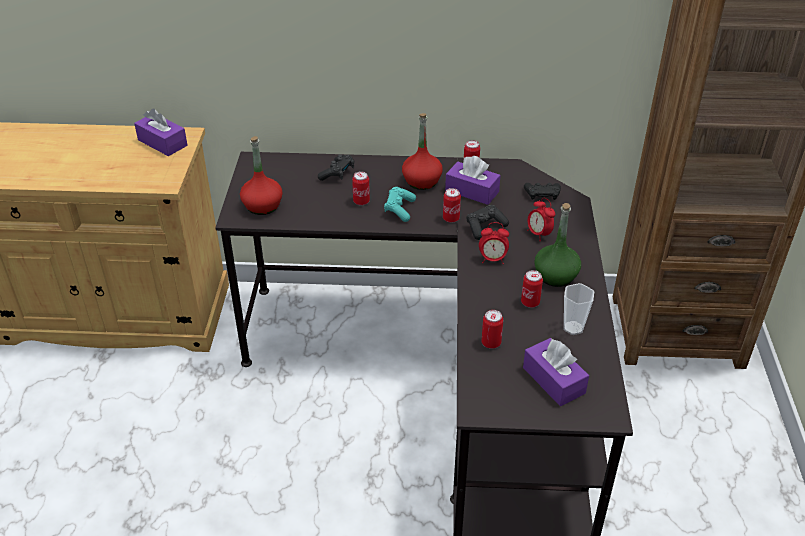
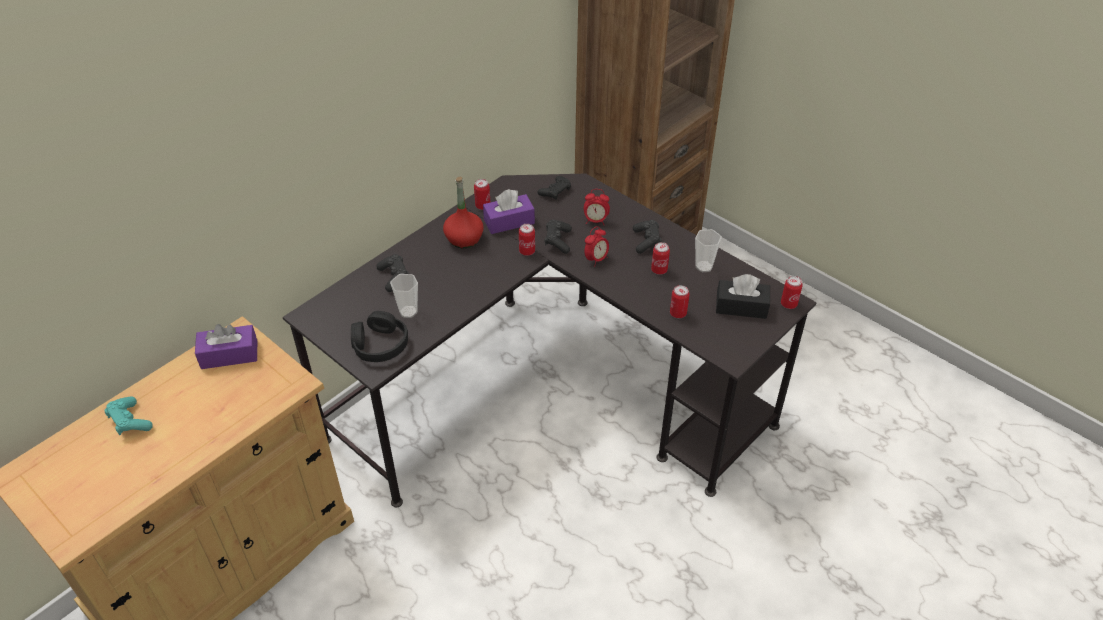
camera: 50 degrees left, 5 degrees up
(262, 206) = (380, 344): red bottle -> black headphones
(310, 200) = (408, 312): none -> cup
(361, 201) = (447, 285): can -> can (788, 304)
(399, 209) = (483, 271): turquoise game controller -> turquoise game controller (130, 422)
(553, 380) = (741, 307): purple tissue box -> black tissue box
(556, 276) = (646, 241): green bottle -> black game controller

